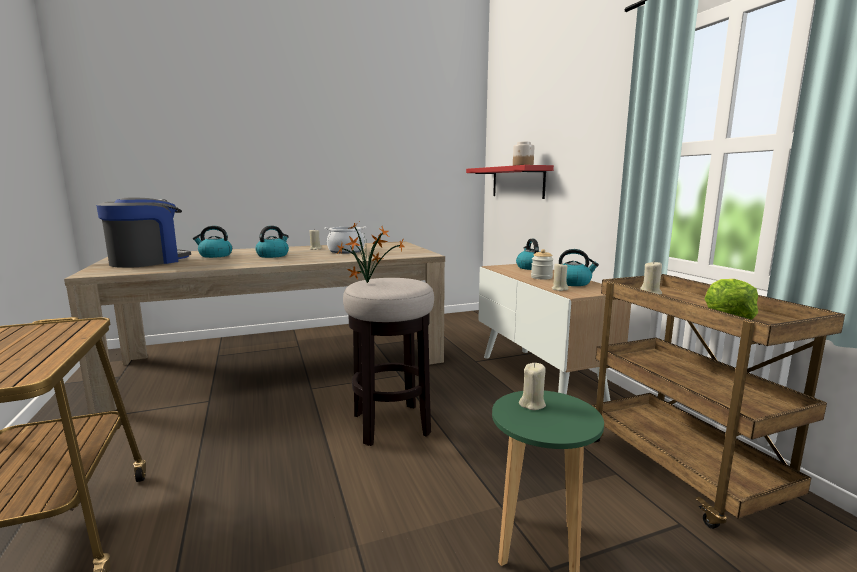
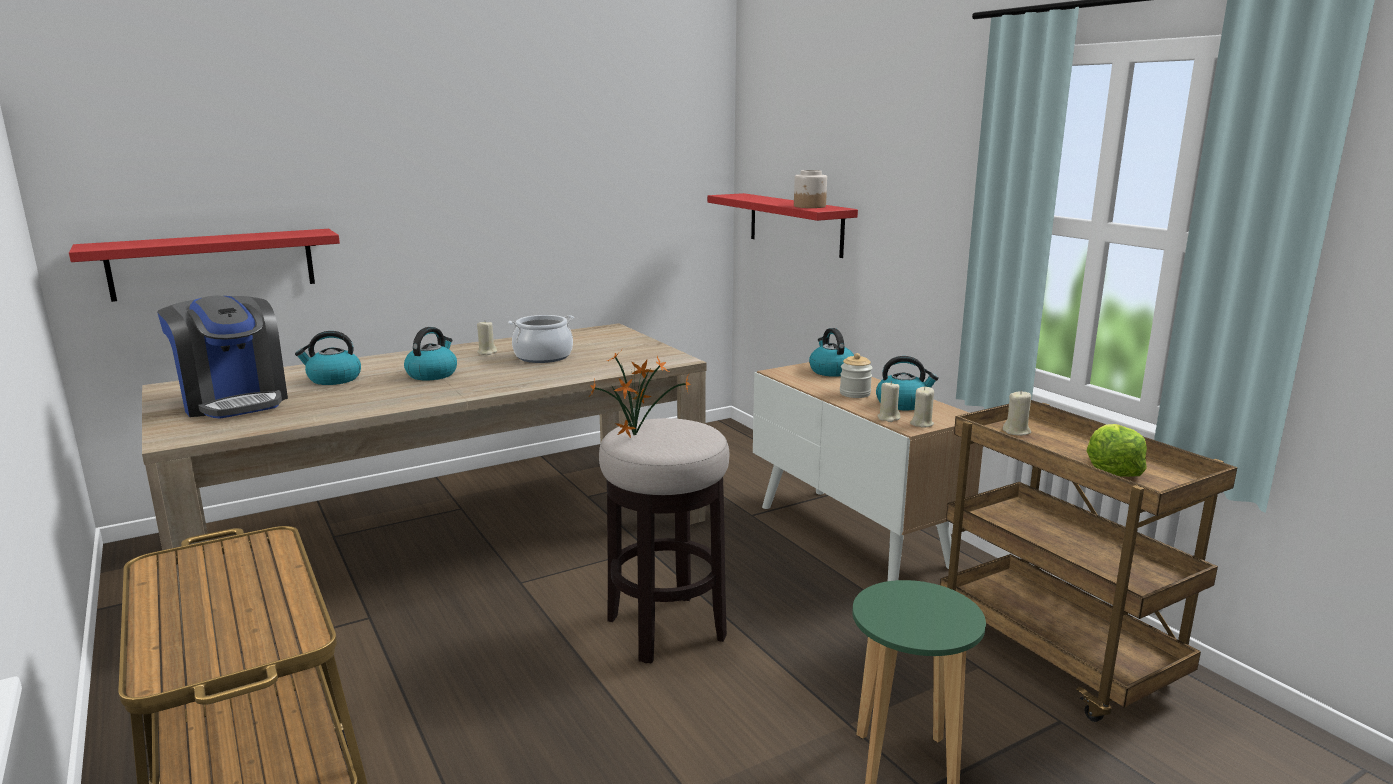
camera: 10 degrees left, 5 degrees up
(148, 261) = (234, 401): coffee machine -> coffee machine turned 120 degrees clockwise
(165, 191) = (213, 264): none -> red shelf
(532, 404) = (898, 601): beige candle -> beige candle (921, 424)

